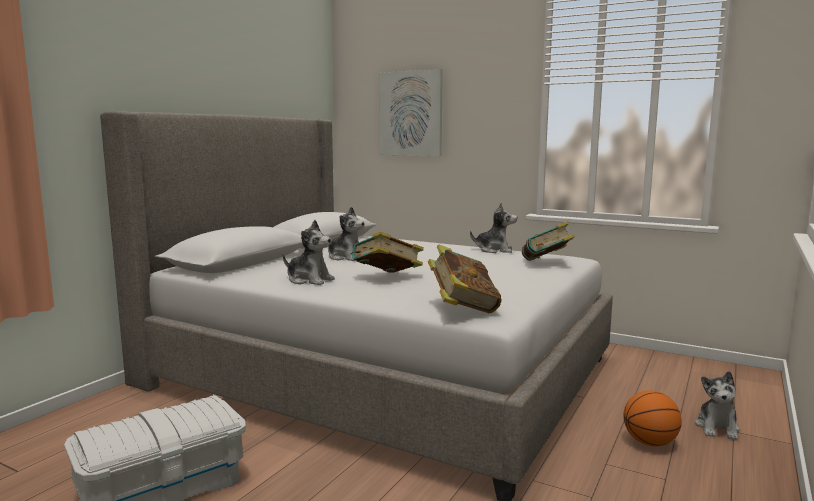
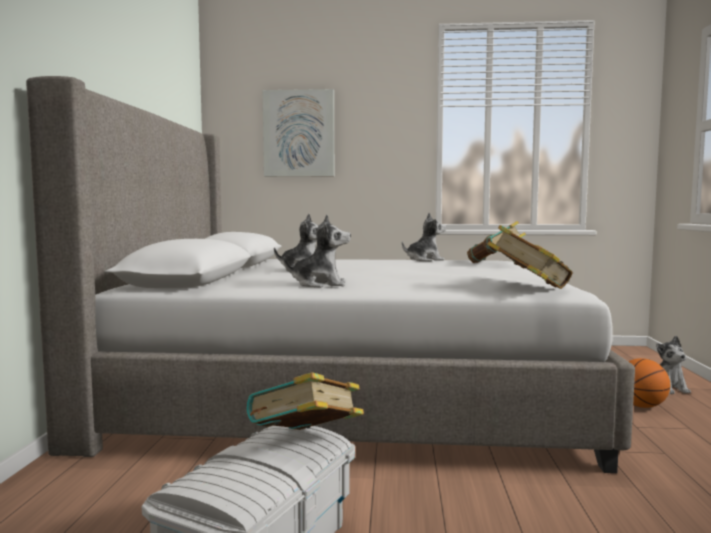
camera: 25 degrees left, 5 degrees down
(386, 278) = (395, 277): book -> book (306, 444)

